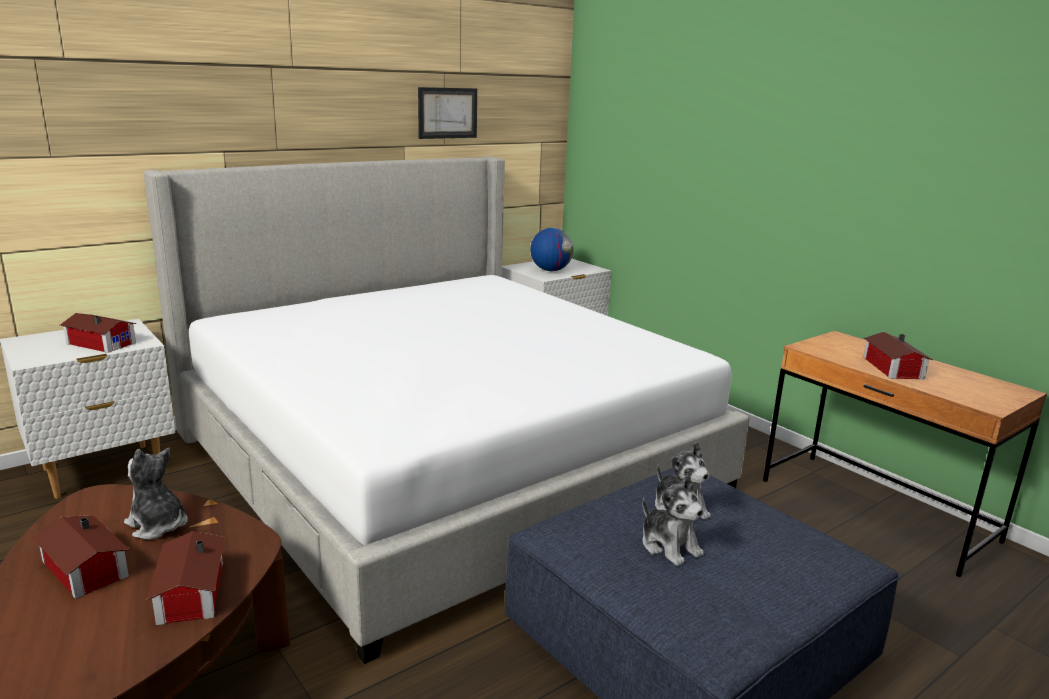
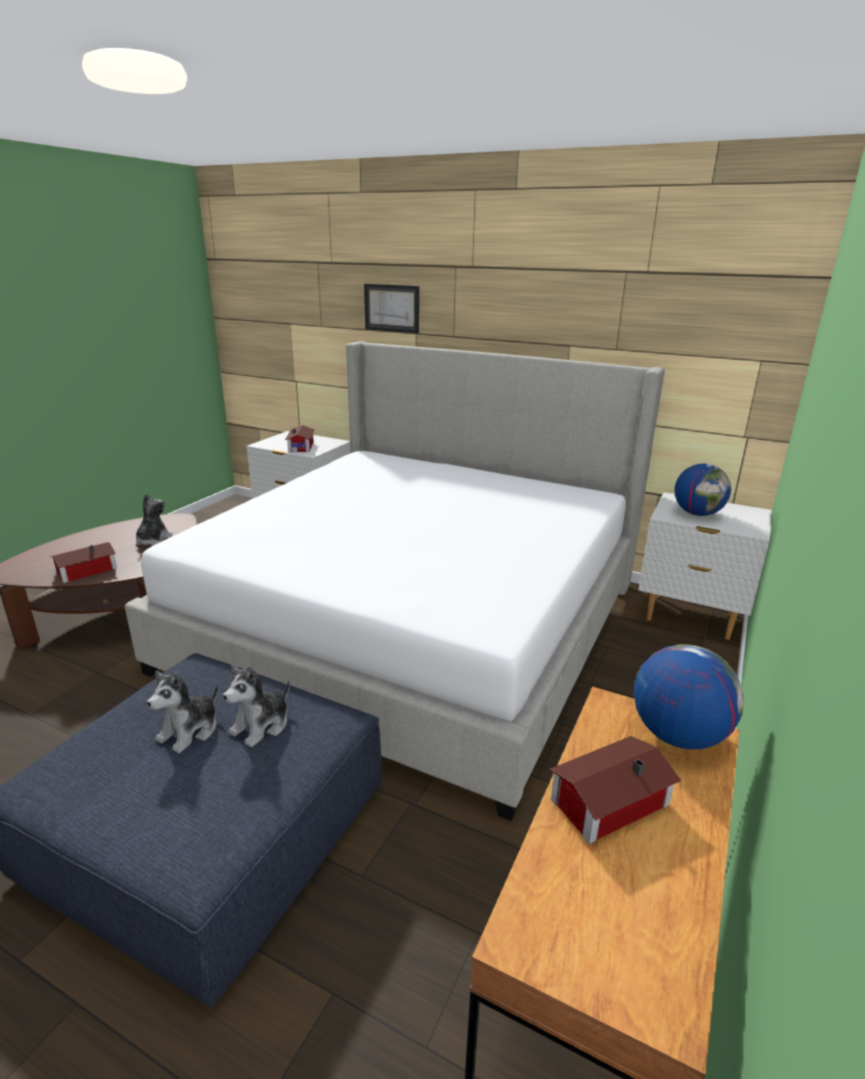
camera: 65 degrees right, 5 degrees up
(83, 571) = (104, 541): toy house -> none
(447, 113) = (622, 315): picture -> picture (392, 308)
(838, 342) = (677, 735): none -> globe

